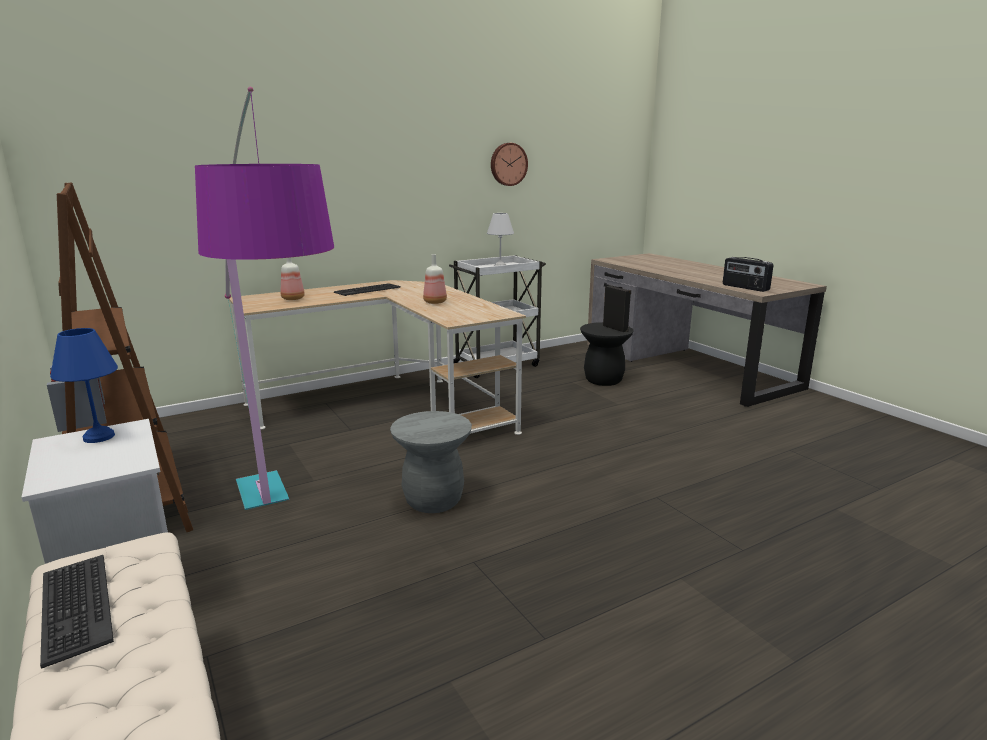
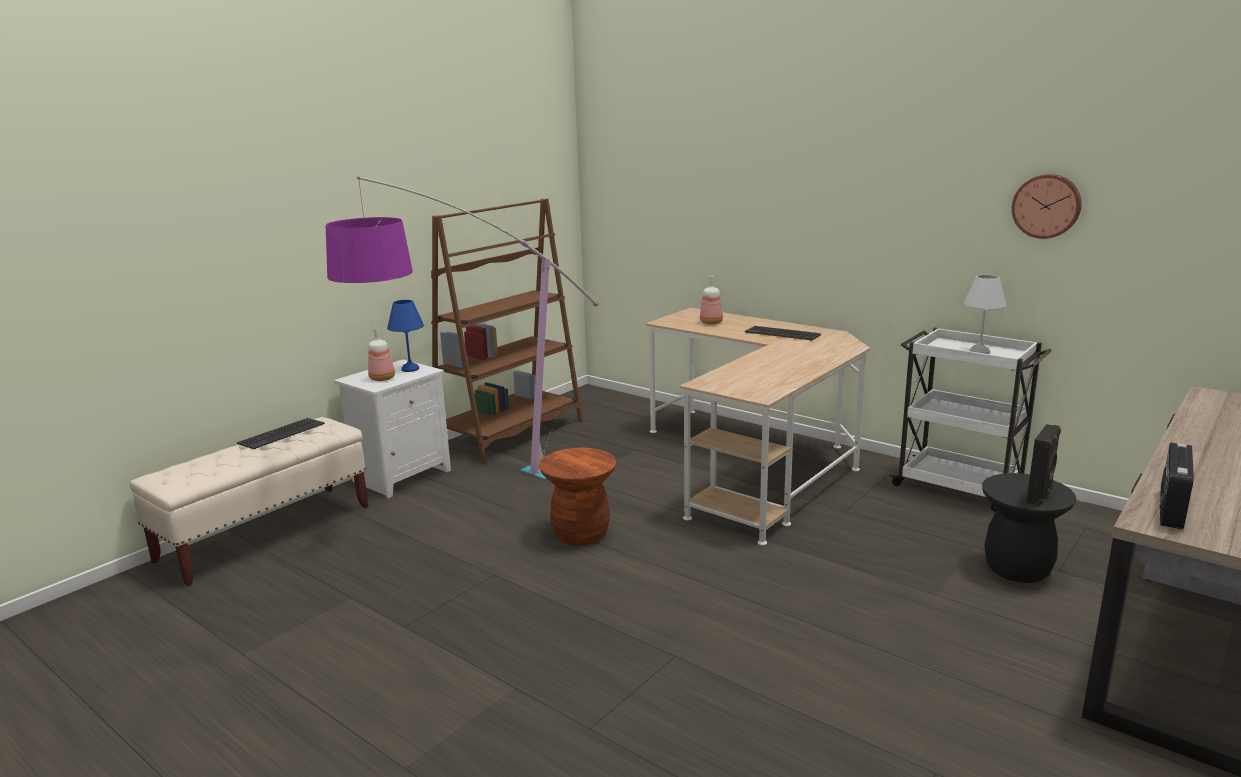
camera: 70 degrees right, 0 degrees up
(433, 500) = (581, 534): grey stool -> brown stool
(434, 302) = (770, 363): bottle -> bottle (382, 378)

